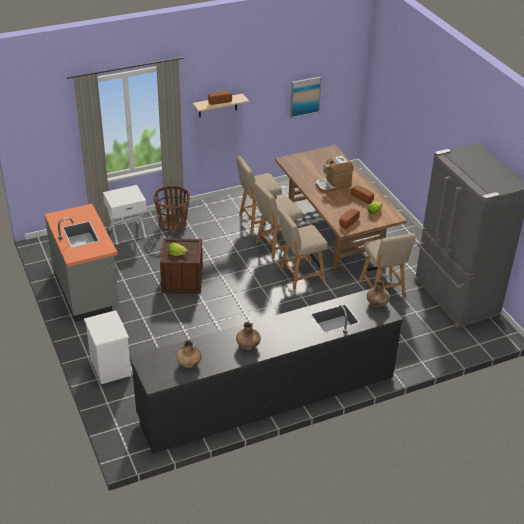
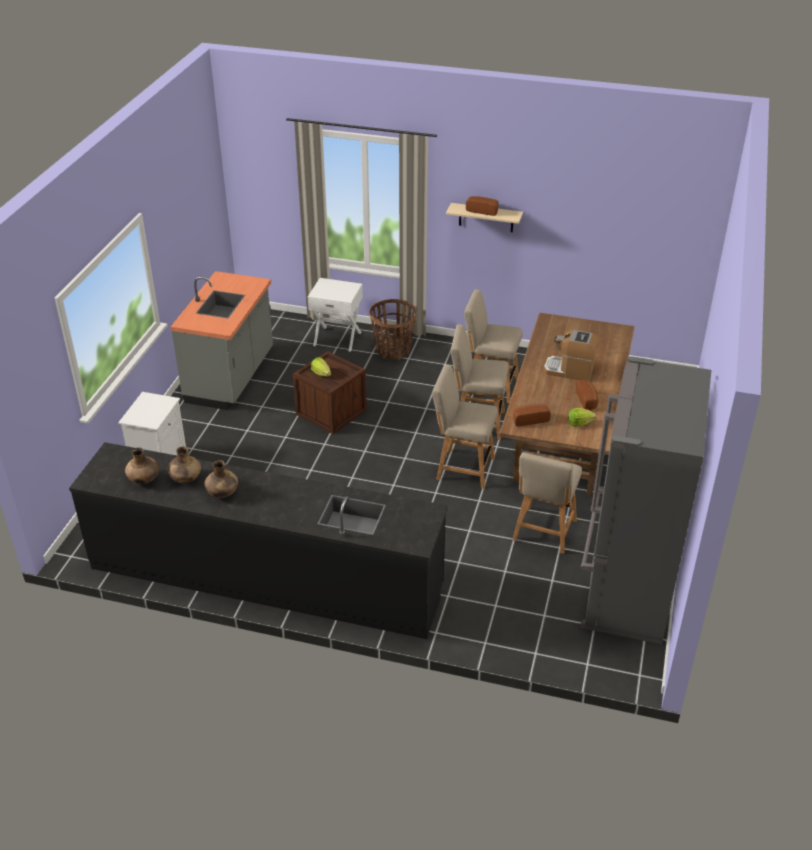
camera: 40 degrees right, 0 degrees up
(305, 96) = (617, 245): picture -> none
(377, 304) = (422, 524): brown vase -> brown vase (185, 479)

